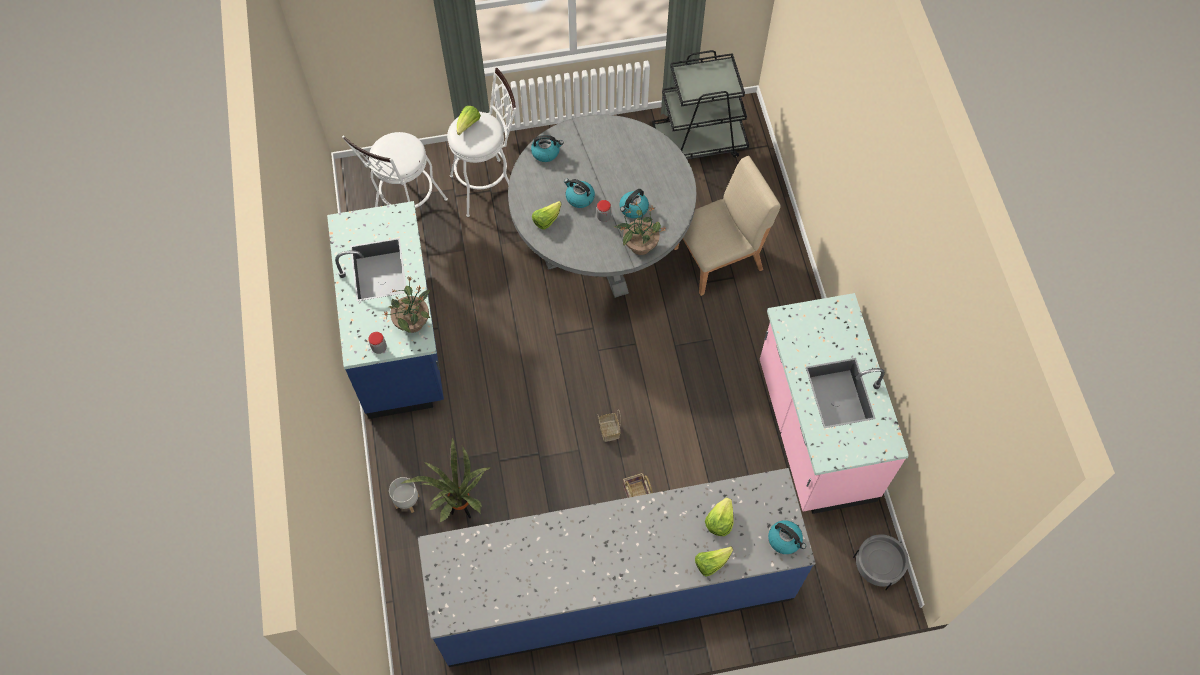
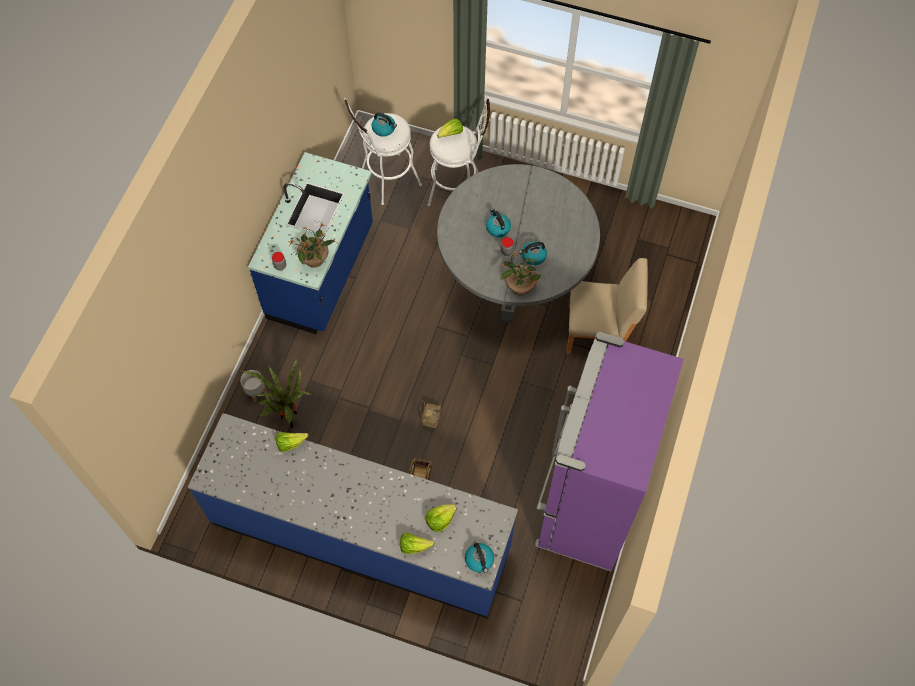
camera: 30 degrees right, 0 degrees up
(546, 152) = (495, 181): kettle -> kettle (384, 129)
(546, 220) = (462, 233): lettuce -> lettuce (290, 443)
(699, 142) = (643, 234): black cart -> none
(813, 432) = (587, 503): pink counter -> purple fridge
(878, 565) = (570, 631): grey planter -> none

